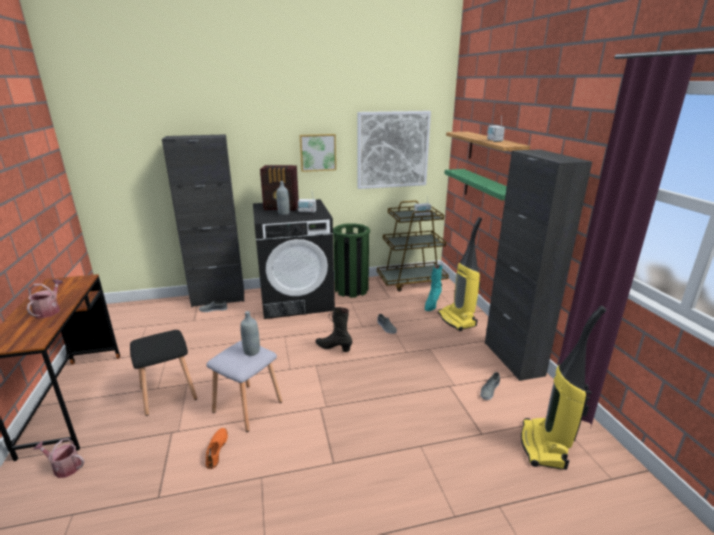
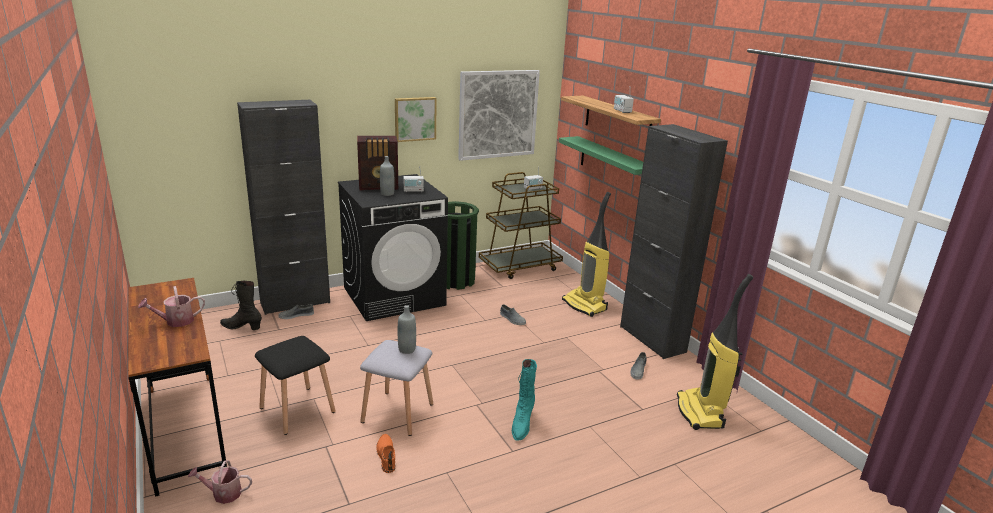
camera: 15 degrees left, 0 degrees up
(49, 311) = (175, 321): watering can -> watering can turned 105 degrees counterclockwise
(333, 348) = (463, 345): black boot -> black boot (241, 327)
(432, 304) = (552, 291): turquoise boot -> turquoise boot (522, 424)

